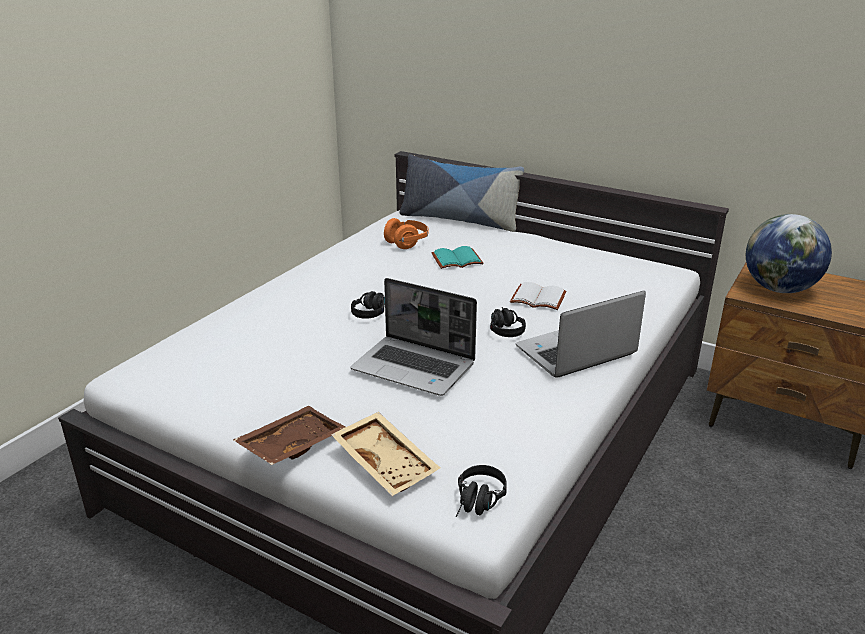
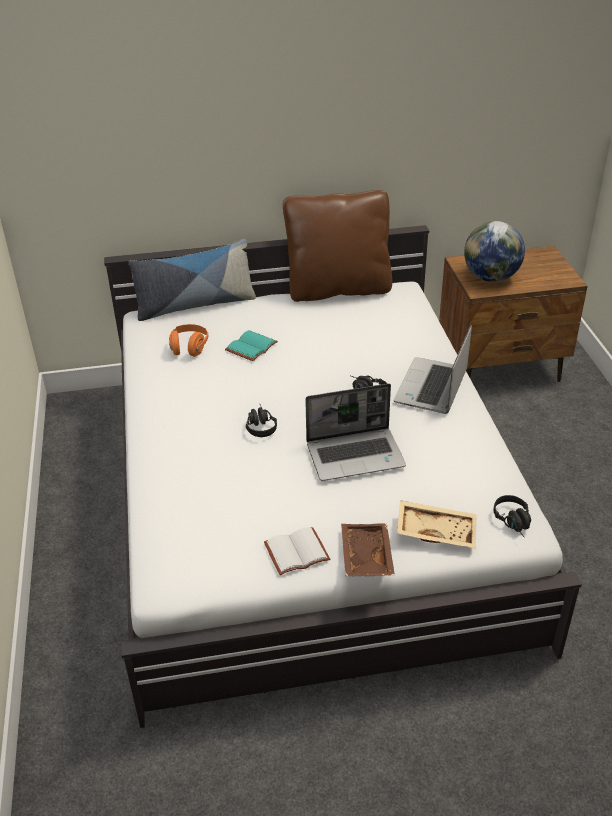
camera: 40 degrees left, 10 degrees up
(539, 298) = (353, 354): white book -> white book (297, 551)
(602, 250) = (338, 289): none -> brown pillow

